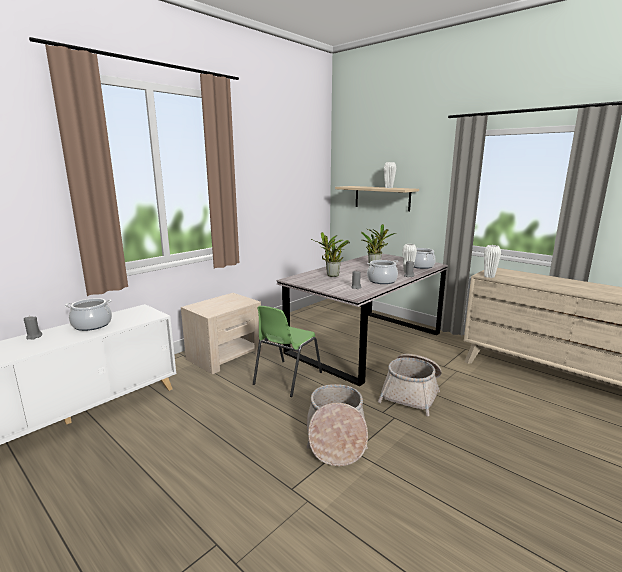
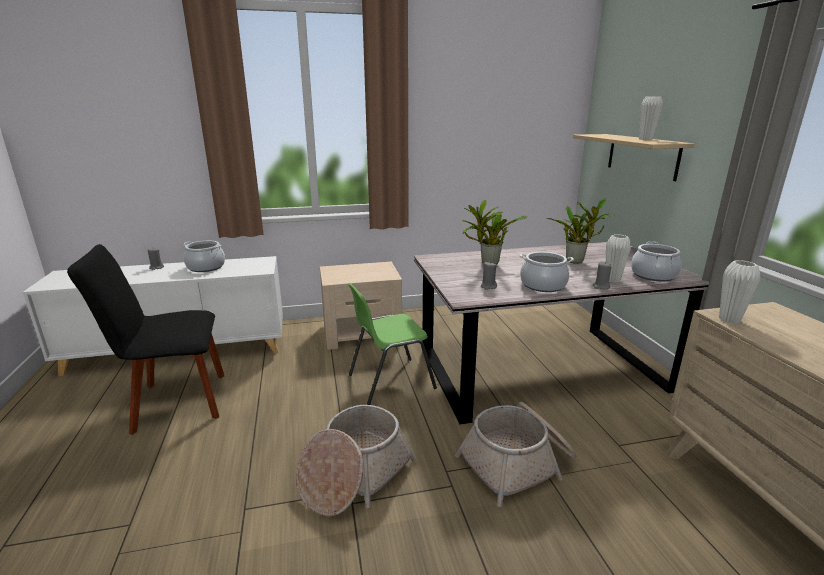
camera: 35 degrees right, 5 degrees up
(126, 456) = (174, 402): none -> black chair

